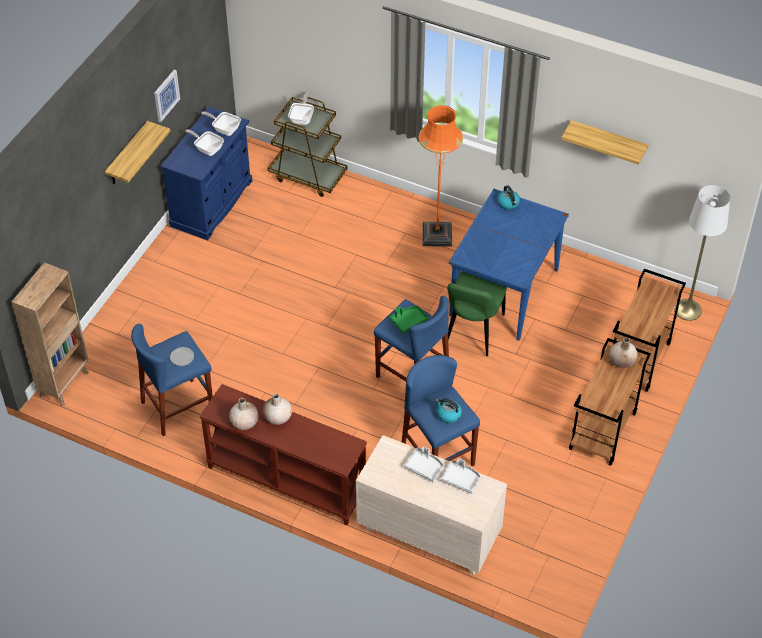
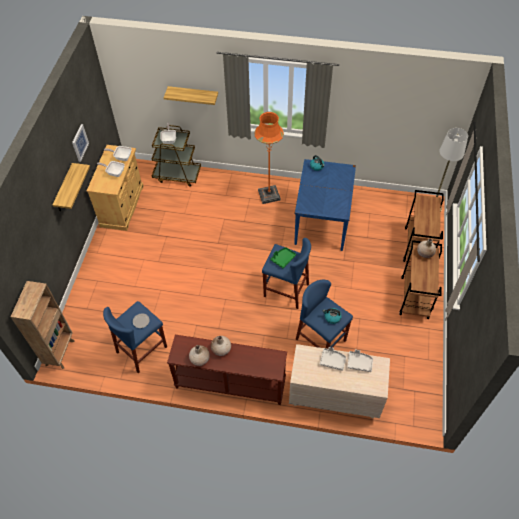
camera: 15 degrees left, 5 degrees up
(212, 203) = (122, 206): blue cabinet -> beige cabinet
(473, 332) = (313, 252): green chair -> none
(608, 141) = (377, 114): shelf -> shelf (193, 95)

